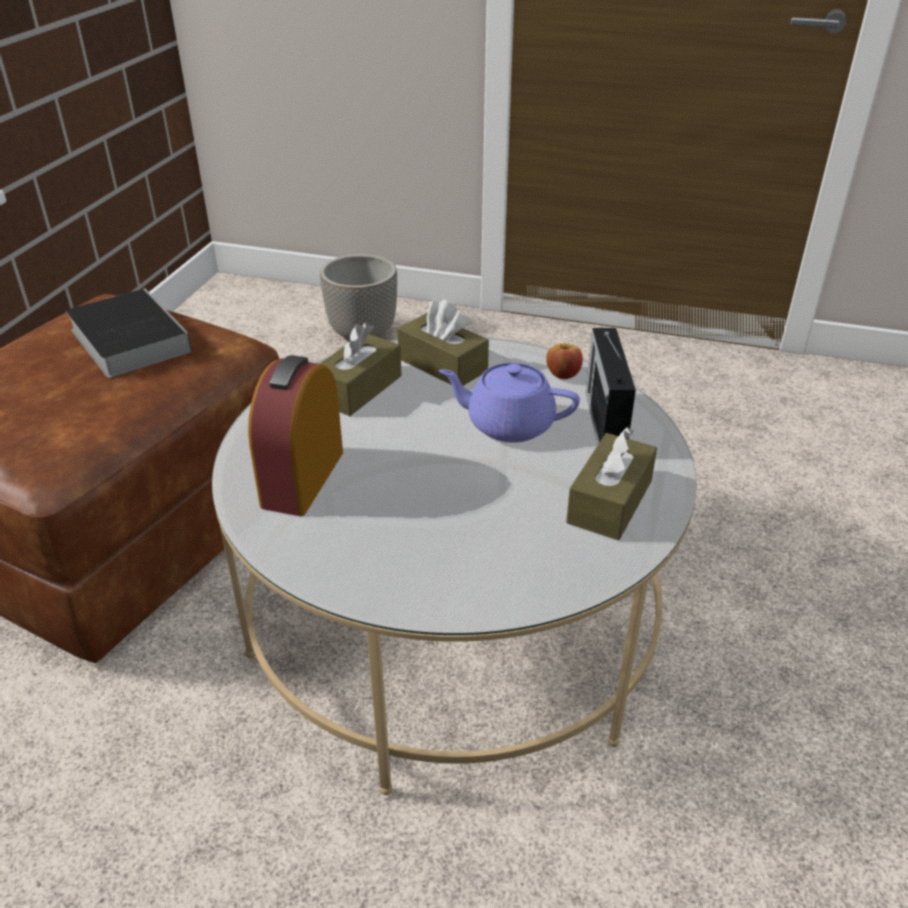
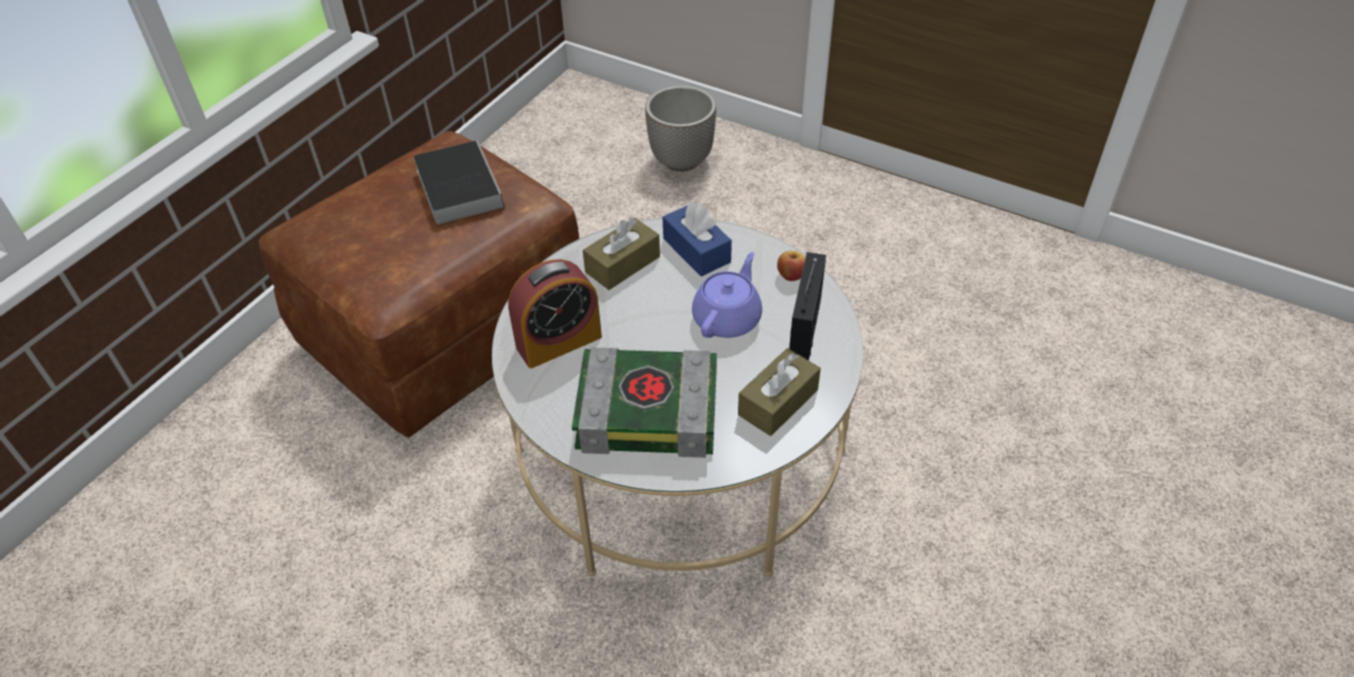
camera: 15 degrees right, 10 degrees up
(303, 478) = (559, 342): alarm clock -> alarm clock turned 150 degrees counterclockwise
(442, 365) = (696, 250): brown tissue box -> blue tissue box
(451, 535) = (650, 410): none -> book
(508, 424) = (727, 318): purple teapot -> purple teapot turned 90 degrees clockwise

